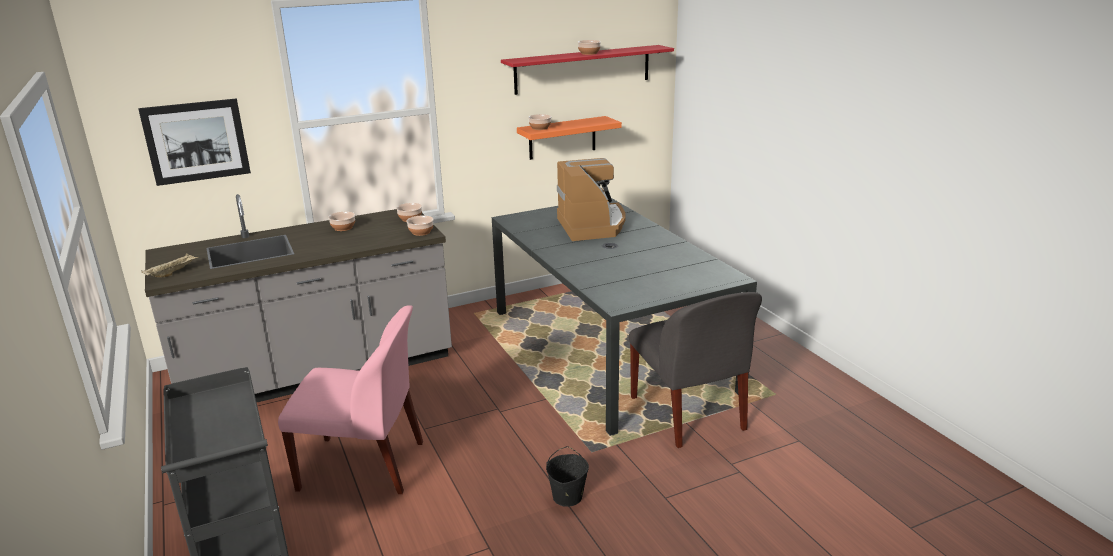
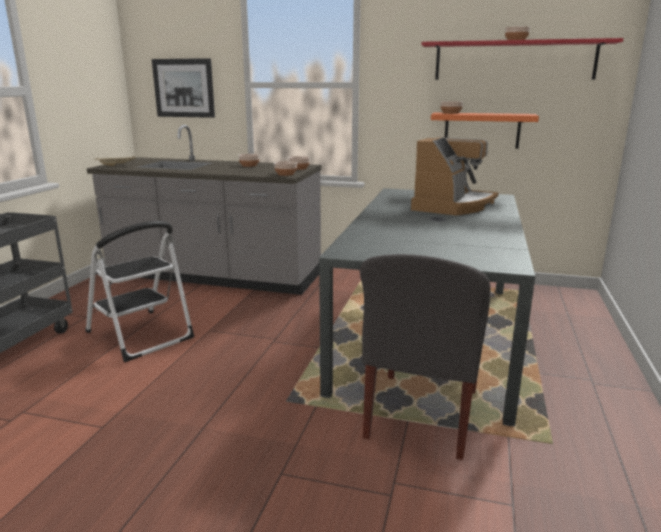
camera: 40 degrees right, 5 degrees down
(365, 466) = (141, 336): pink chair -> step ladder
(567, 497) = (210, 424): black bucket -> none

